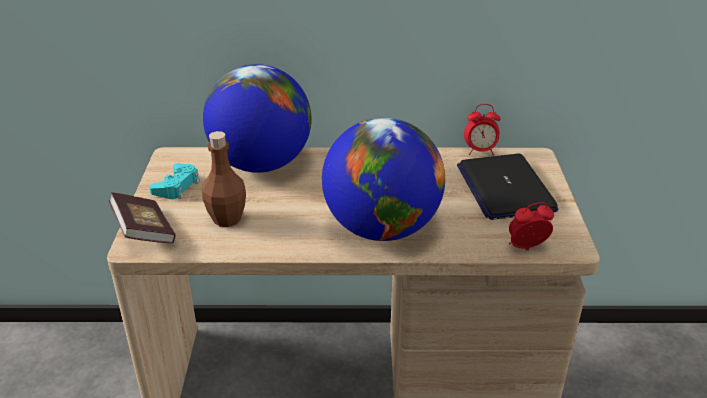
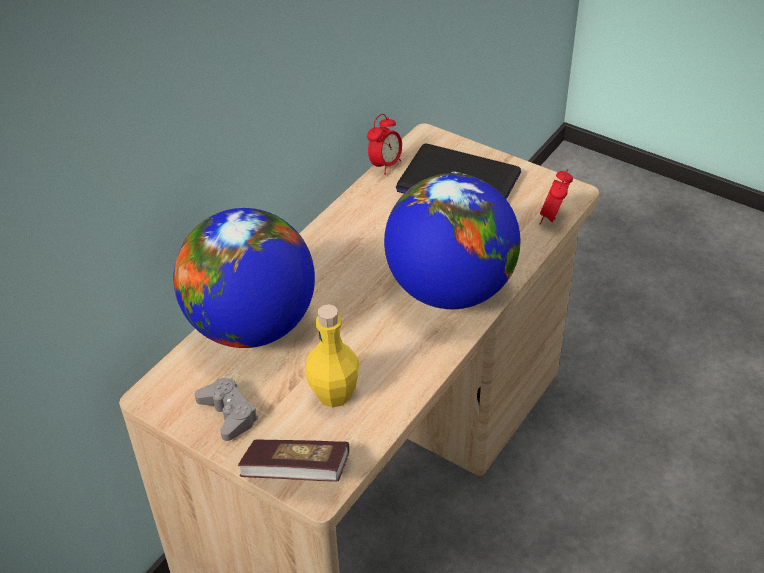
camera: 55 degrees left, 10 degrees up
(177, 186) = (228, 413): turquoise game controller -> grey game controller
(227, 219) = (334, 394): brown bottle -> yellow bottle

